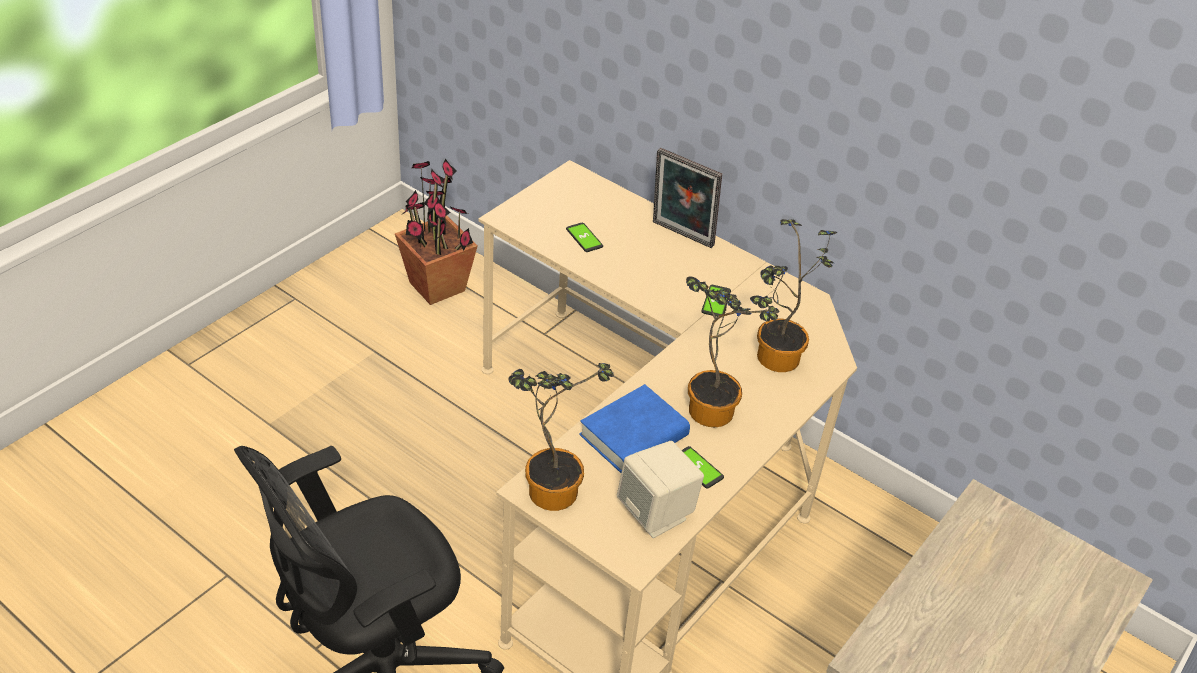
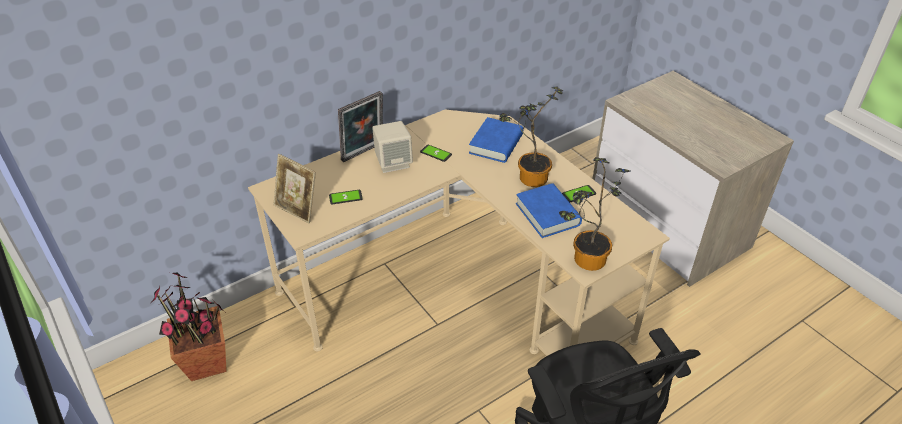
camera: 70 degrees left, 0 degrees up
(546, 205) = (297, 209): none -> picture frame
(656, 513) = (612, 218): beige speaker -> beige speaker (393, 163)
(772, 360) = (496, 144): potted plant -> blue book

